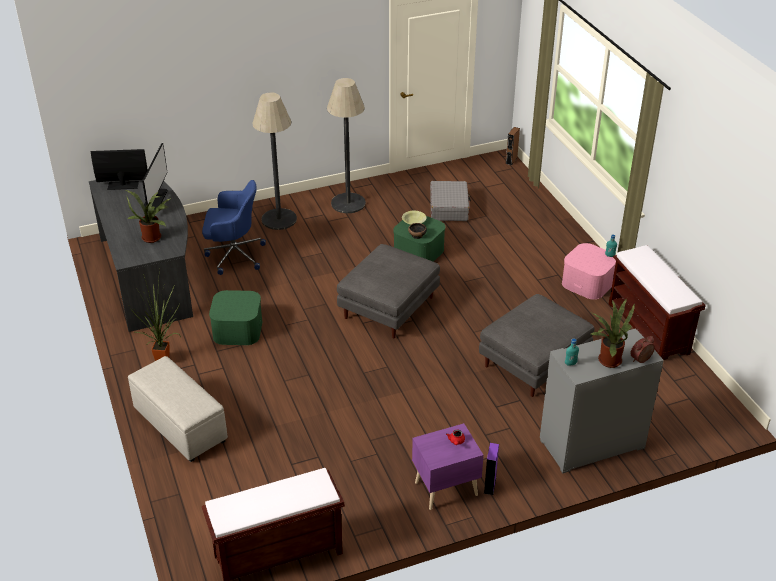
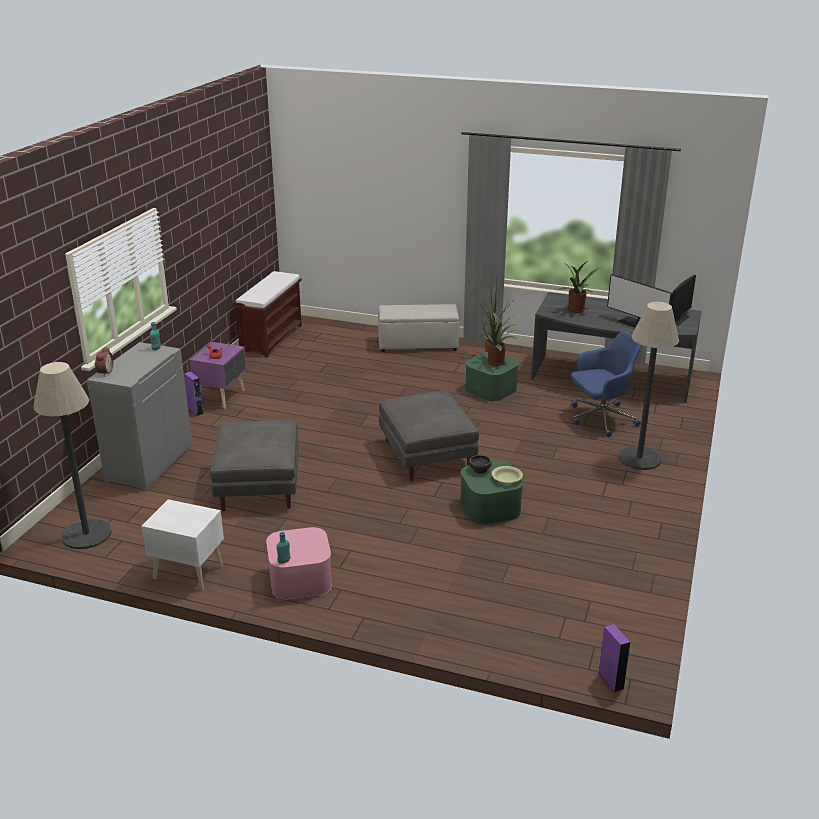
camera: 130 degrees right, 10 degrees down
(234, 255) = (600, 419): blue office chair -> blue office chair turned 150 degrees counterclockwise
(348, 203) = (629, 506): floor lamp -> floor lamp (86, 535)
(449, 208) = (548, 565): grey suitcase -> none
(511, 160) = (611, 680): brown speaker -> purple speaker
(607, 359) = (131, 361): potted plant -> potted plant (498, 362)
(649, 329) = (188, 571): brown bench -> white nightstand

